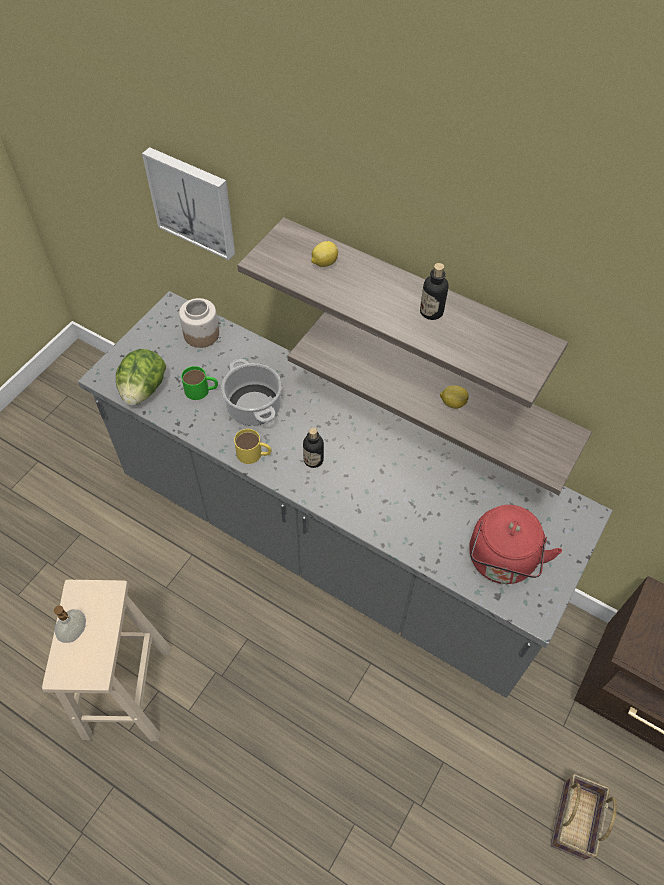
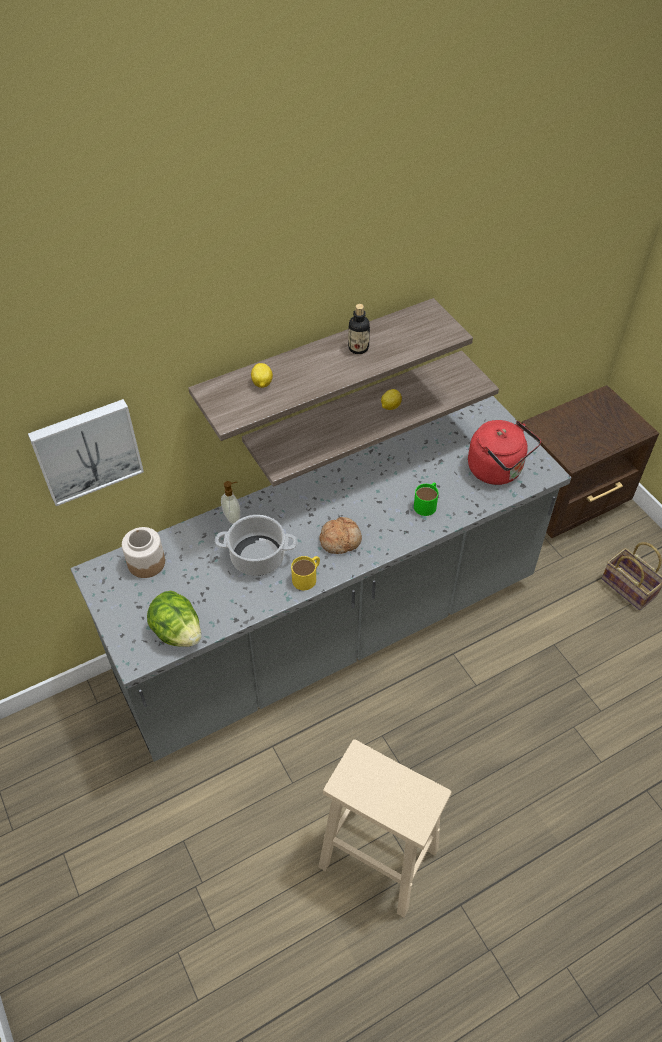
camera: 60 degrees left, 5 degrees down
(76, 633) = (383, 798): soap dispenser -> soap dispenser (233, 517)
(202, 390) = (212, 587): green mug -> green mug (427, 503)
(313, 460) = (340, 539): bottle -> bread

